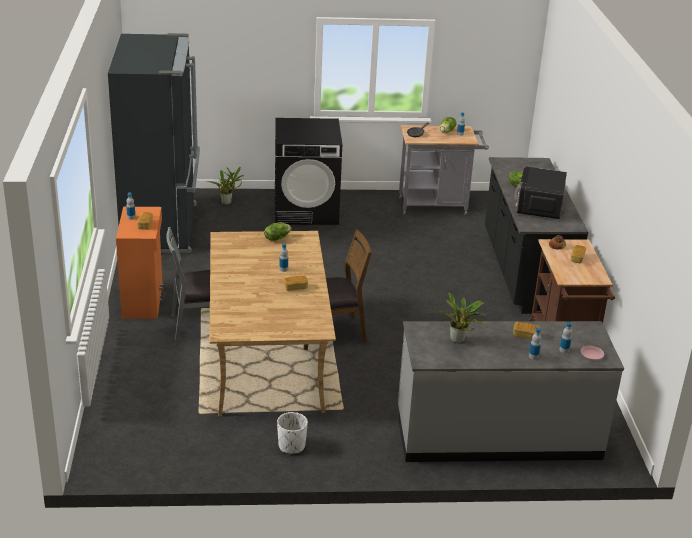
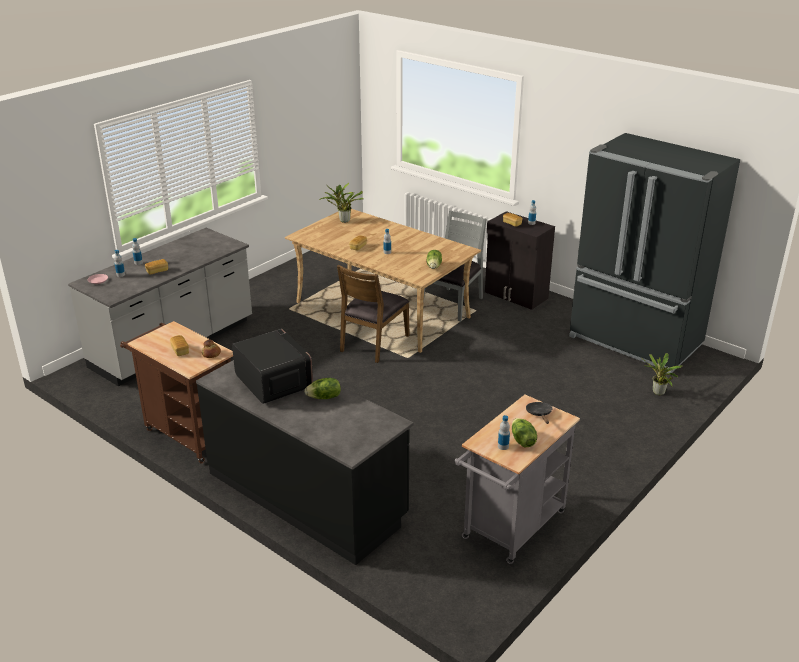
camera: 135 degrees right, 0 degrees up
(143, 300) = (516, 295): orange cabinet -> black cabinet
(291, 446) = (288, 281): white planter -> none
(306, 210) = (593, 430): black washing machine -> none
(458, 341) = (198, 249): potted plant -> potted plant (343, 220)

